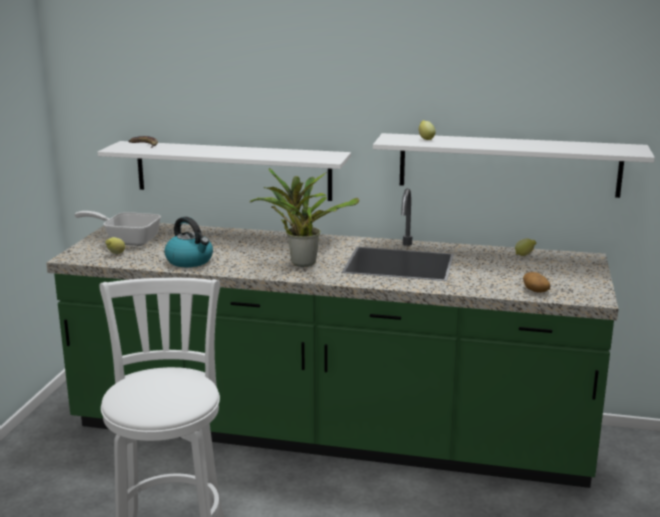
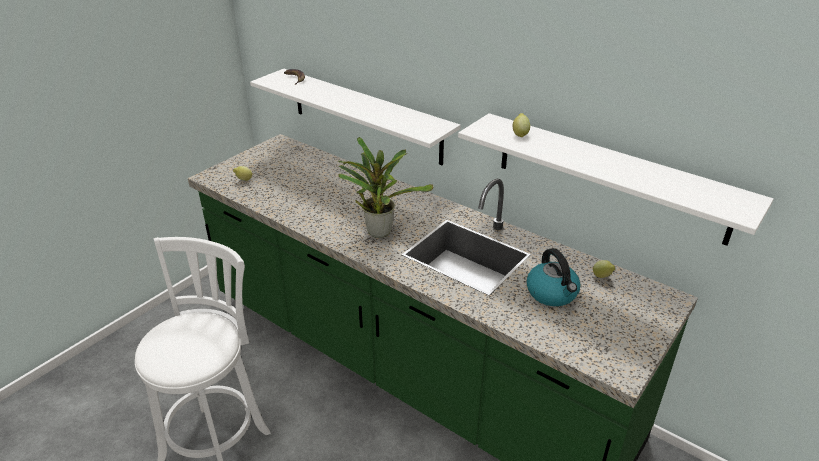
camera: 25 degrees right, 15 degrees up
(127, 240) = (267, 164): frying pan -> none
(190, 261) = (290, 204): kettle -> kettle (552, 293)
(535, 290) = (567, 338): potato -> none

